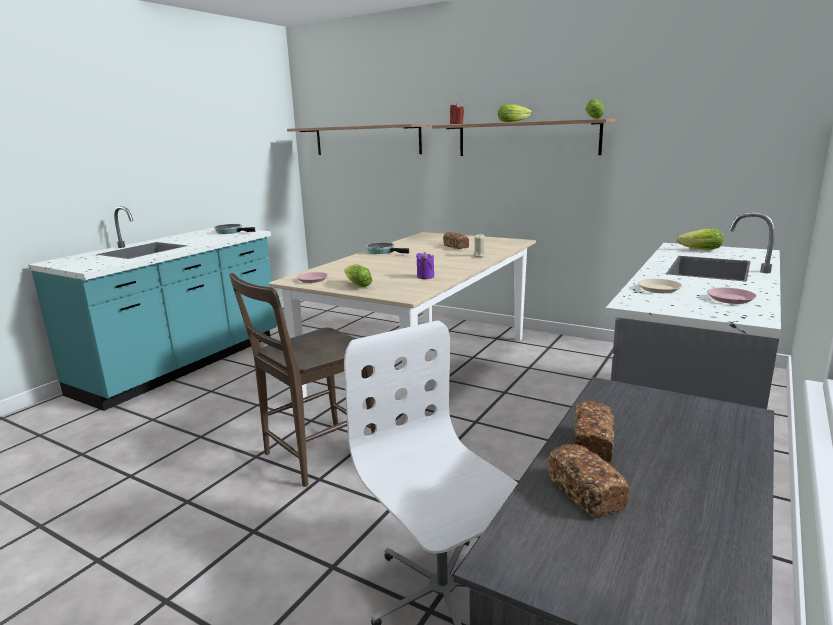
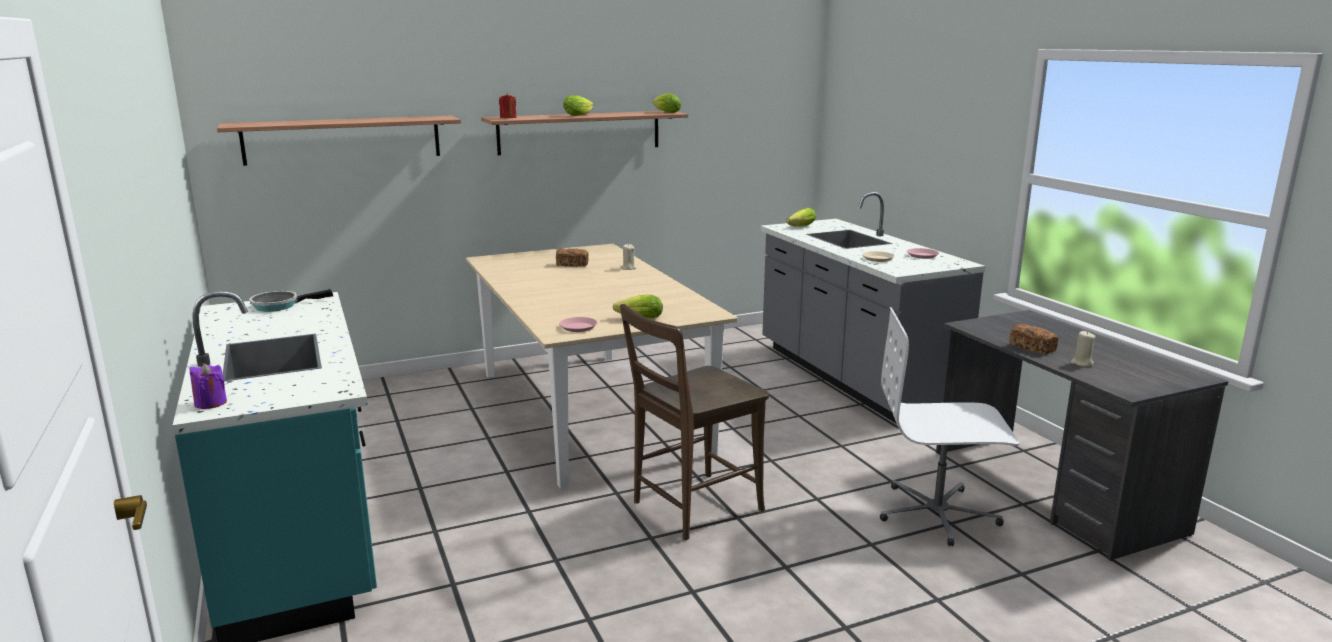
camera: 55 degrees left, 0 degrees up
(316, 455) = (691, 508): brown chair -> brown chair turned 60 degrees clockwise
(383, 251) = (522, 286): frying pan -> none
(425, 277) = (662, 296): purple candle -> purple candle (210, 403)
(586, 494) = (1082, 363): bread -> beige candle

